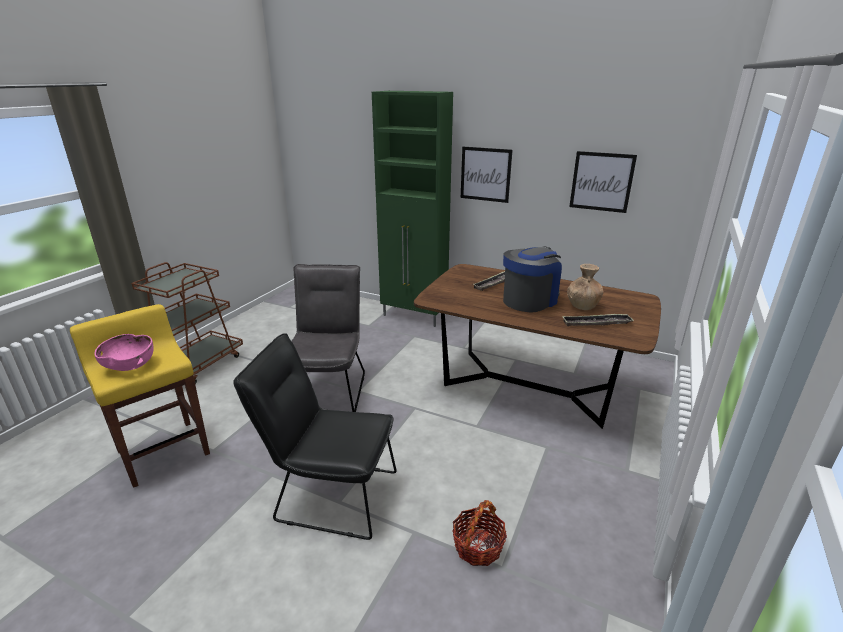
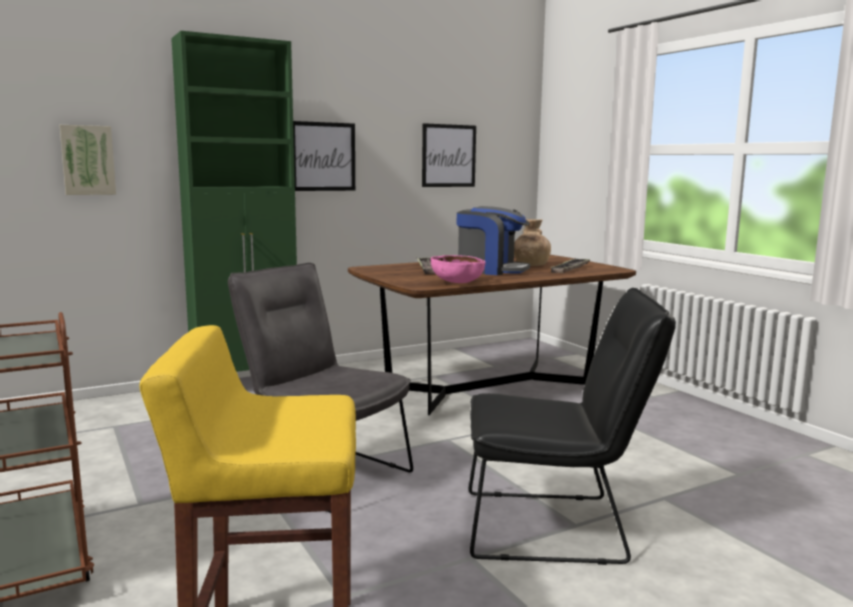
camera: 55 degrees left, 15 degrees down
(130, 365) = (287, 425): pink bowl -> pink bowl (457, 283)
(329, 494) = (556, 527): black chair -> black chair turned 135 degrees counterclockwise
(349, 167) = (88, 160): none -> picture
(478, 546) = (705, 476): basket -> none
(530, 300) = (490, 270): coffee machine -> coffee machine turned 120 degrees clockwise

